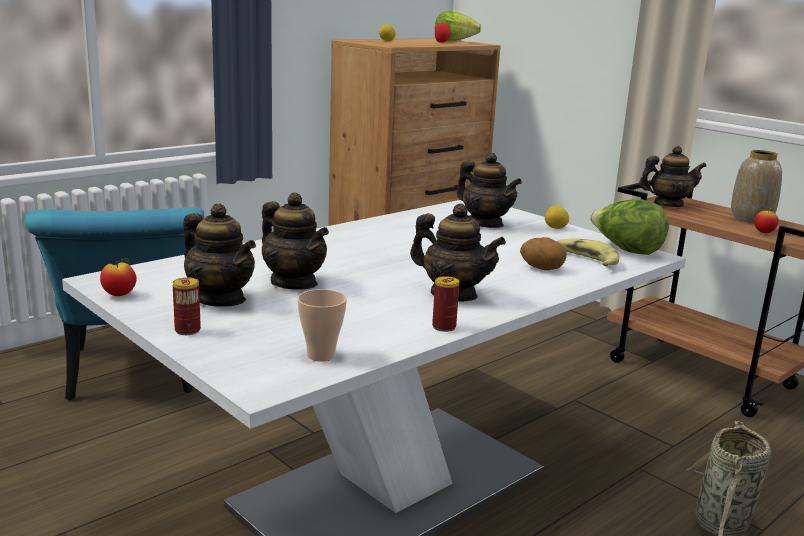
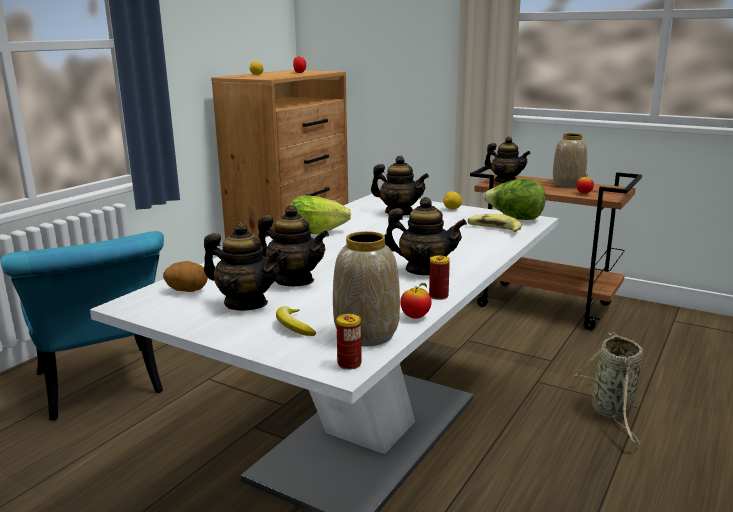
camera: 15 degrees left, 0 degrees up
(119, 295) = (155, 314): apple -> apple (415, 317)
(187, 330) = (241, 334): can -> can (349, 364)
(249, 332) = (294, 326): none -> banana
(321, 355) = (366, 334): cup -> vase
(454, 41) = (306, 71): lettuce -> lettuce (316, 232)
(542, 268) = (469, 240): potato -> potato (187, 290)
(668, 204) = (505, 181): teapot -> teapot turned 60 degrees clockwise

